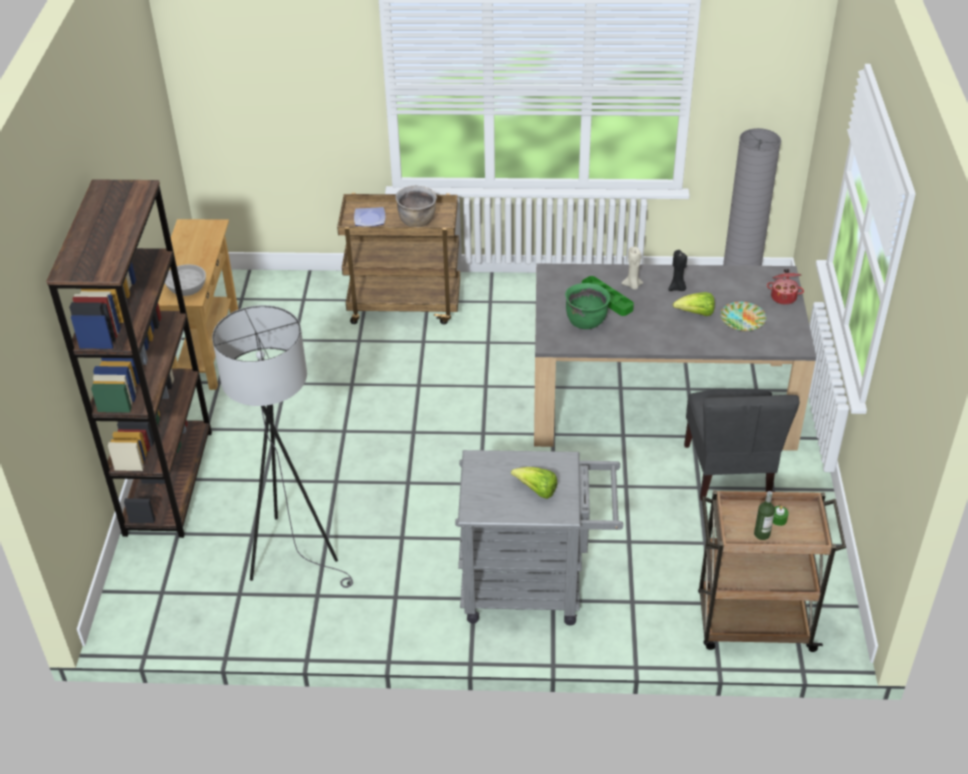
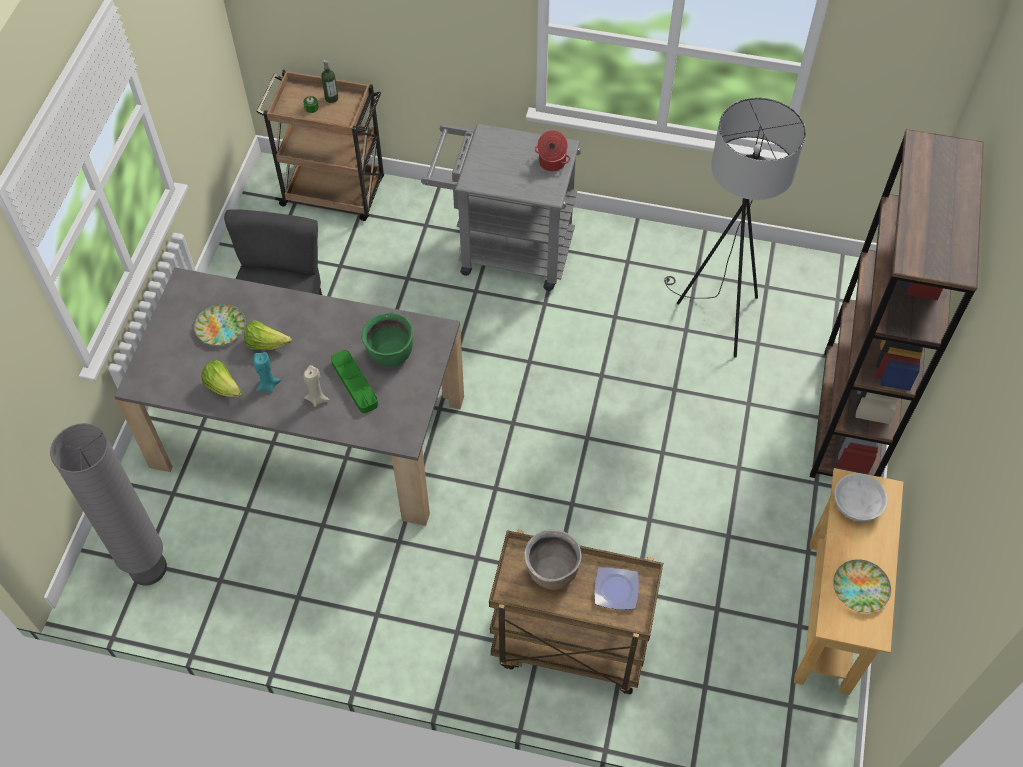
camera: 170 degrees left, 15 degrees up
(192, 244) = (860, 588): none -> plate
(536, 490) = (505, 157): lettuce -> lettuce (223, 387)
(677, 288) = (268, 385): black candle -> turquoise candle
(783, 297) = (157, 351): cooking pot -> cooking pot (551, 163)

